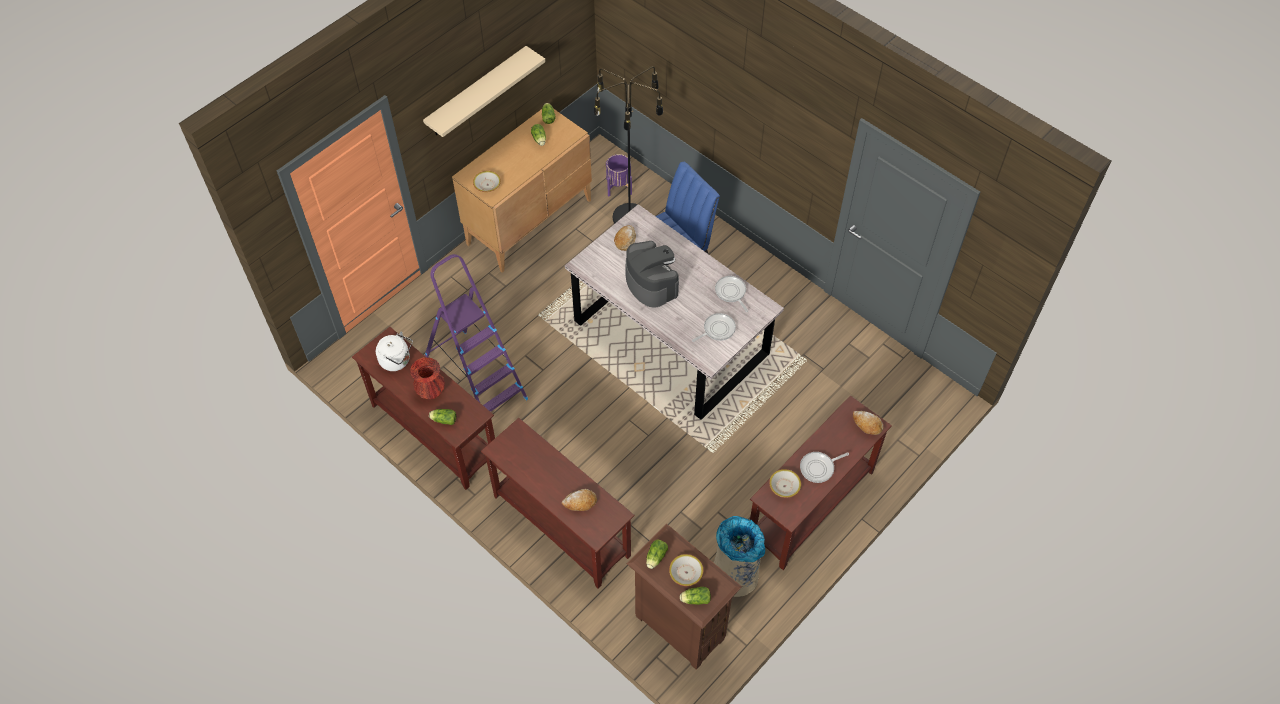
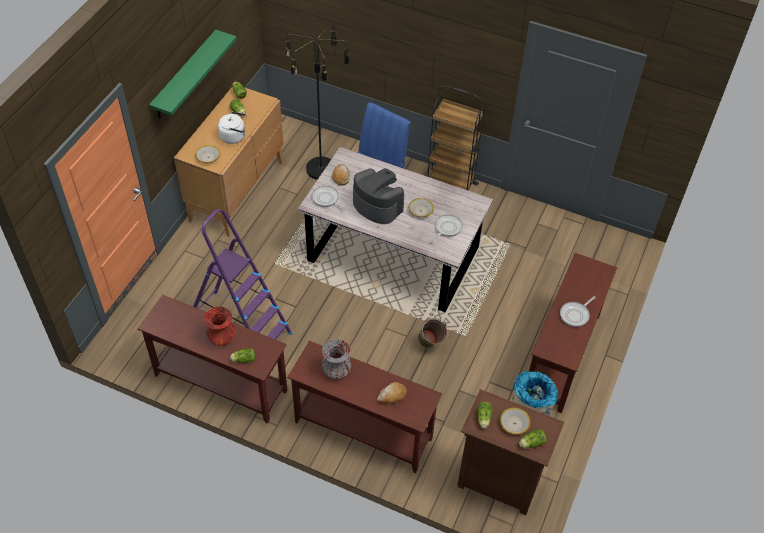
camera: 20 degrees left, 5 degrees down
(397, 360) = (181, 321): white kettle -> white kettle (234, 136)
(477, 92) = (185, 75): beige shelf -> green shelf
(533, 459) = (336, 371): none -> grey vase
(619, 186) = (302, 146): purple planter -> none
(670, 453) = (431, 345): none -> green bucket
(731, 292) = (446, 197): frying pan -> frying pan (326, 199)
(768, 271) = (451, 184): none -> brown cart
(784, 486) = (554, 336): bowl -> bowl (420, 211)
(867, 424) = (597, 271): bread -> none

